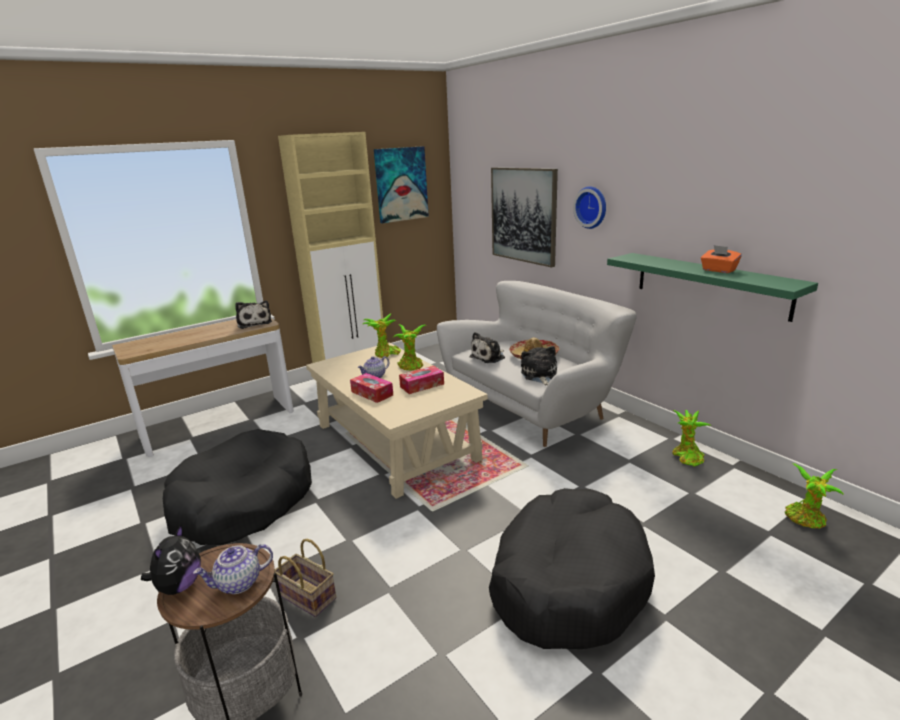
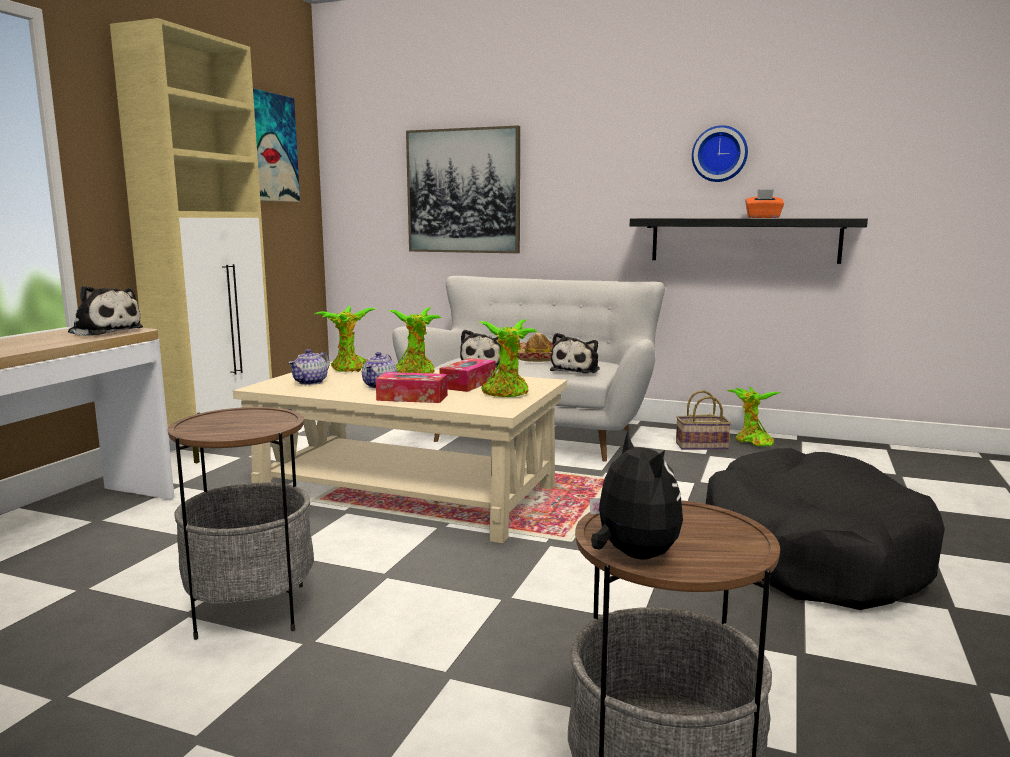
camera: 35 degrees left, 10 degrees down
(238, 583) = (713, 527): teapot -> teapot (310, 382)
(243, 502) = (252, 611): black dog bed -> side table
(305, 597) = (545, 671): basket -> basket (700, 446)
(539, 375) = (577, 370): plush toy -> plush toy turned 120 degrees counterclockwise
(592, 207) = (576, 169): wall clock -> wall clock (719, 154)
(710, 284) = (744, 240): green shelf -> black shelf
(806, 520) = (907, 461): potted plant -> potted plant (506, 394)

